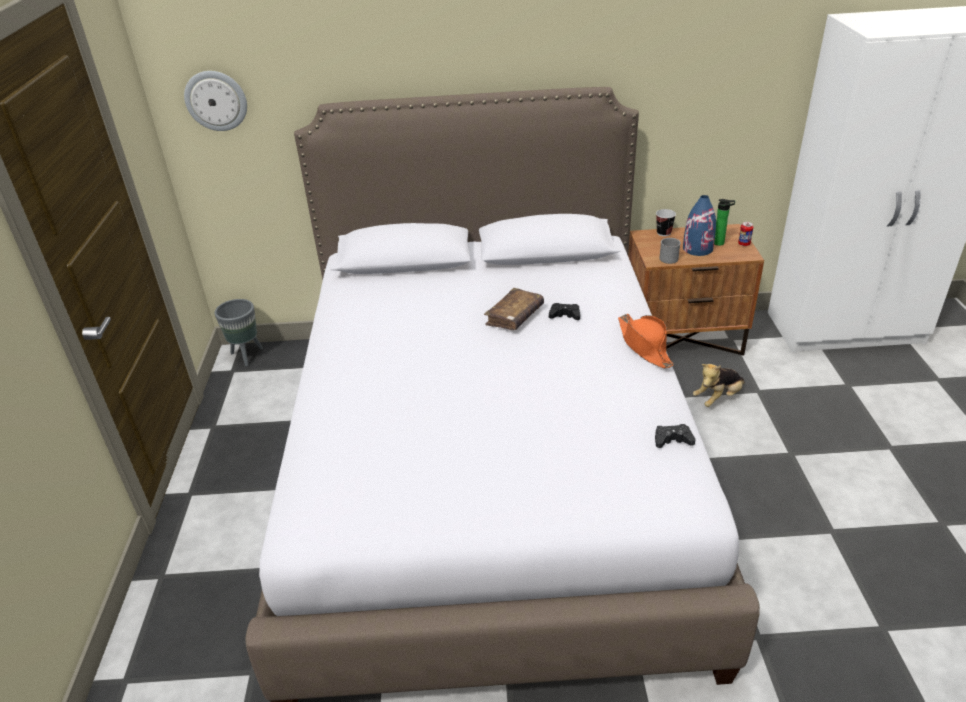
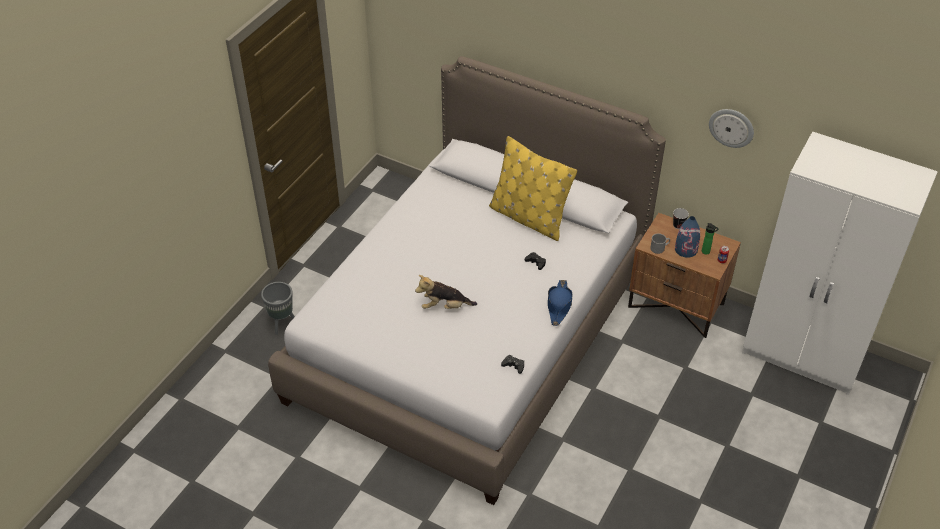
camera: 30 degrees right, 10 degrees up
(216, 100) = (403, 27): wall clock -> wall clock (731, 127)
(247, 355) = (387, 182): grey planter -> grey planter (282, 323)
(506, 277) = (529, 218): none -> yellow pillow
(514, 316) = (507, 249): brown book -> none
(644, 346) = (559, 305): orange hat -> blue hat
(718, 398) = (653, 358): plush toy -> plush toy (444, 306)

